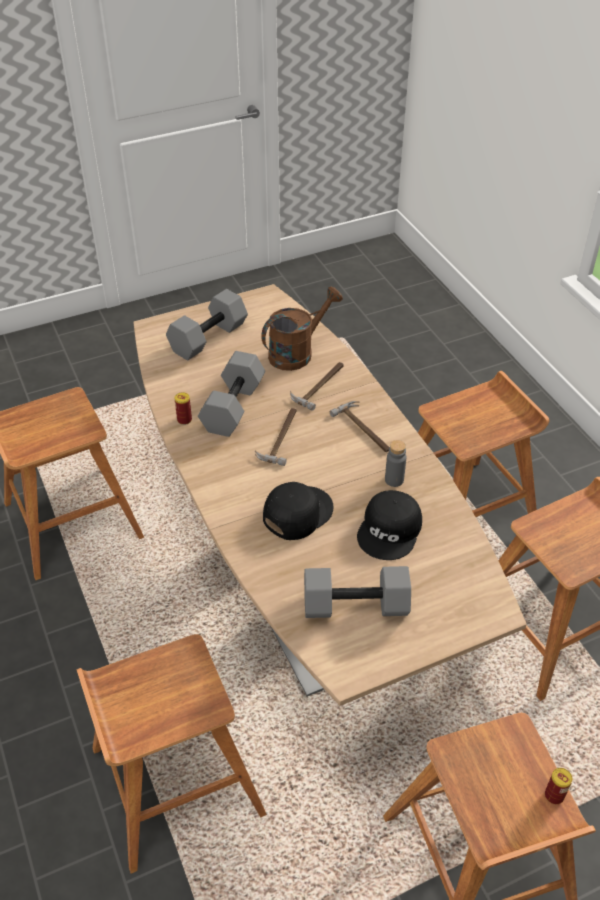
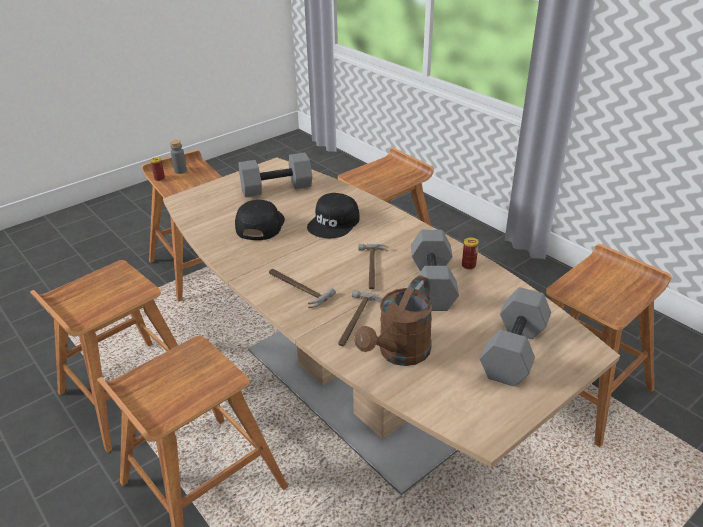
camera: 165 degrees right, 10 degrees down
(394, 480) = (261, 255): grey bottle -> grey bottle (180, 171)

